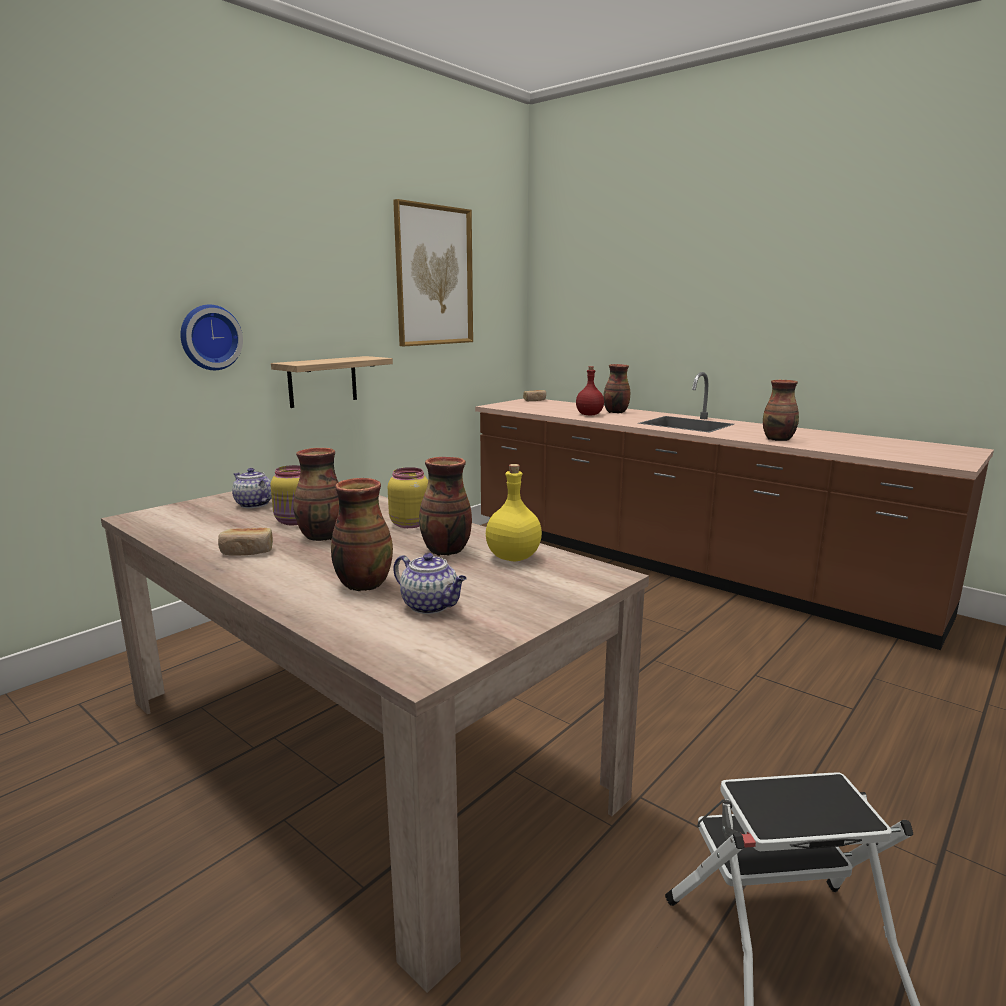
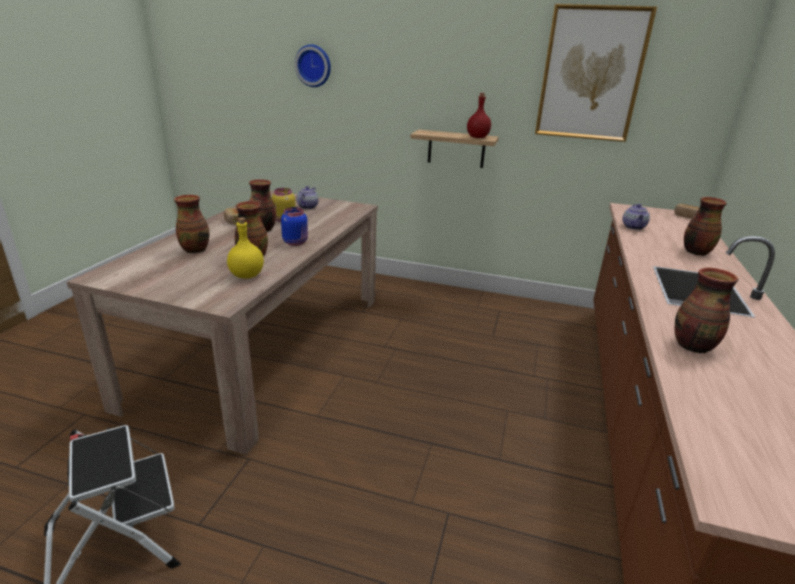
camera: 65 degrees right, 10 degrees up
(209, 337) = (381, 107): wall clock -> wall clock (314, 66)
(410, 524) = (296, 242): yellow jar -> blue jar
(431, 606) = (168, 268): teapot -> teapot (634, 227)
(589, 415) = (654, 243): red bottle -> red bottle (477, 137)

